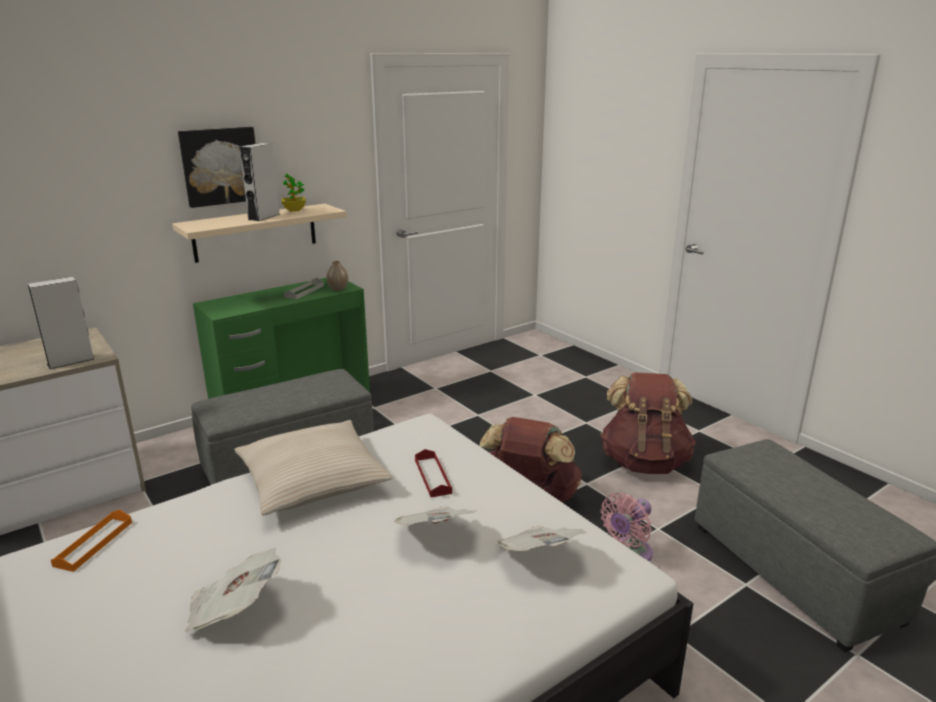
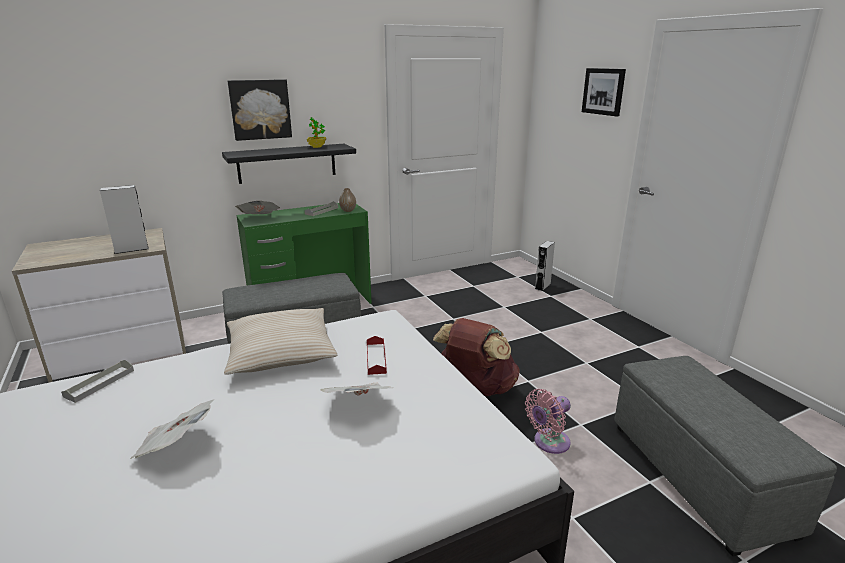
camera: 10 degrees right, 0 degrees up
(94, 543) = (99, 383): orange tray -> grey tray
(255, 232) = (287, 163): beige shelf -> black shelf
(264, 217) = (291, 150): grey speaker -> grey speaker (542, 286)
(538, 556) = (440, 432): newspaper -> newspaper (260, 219)
(636, 132) = (603, 91): none -> picture
(644, 462) = (583, 368): brown backpack -> none

